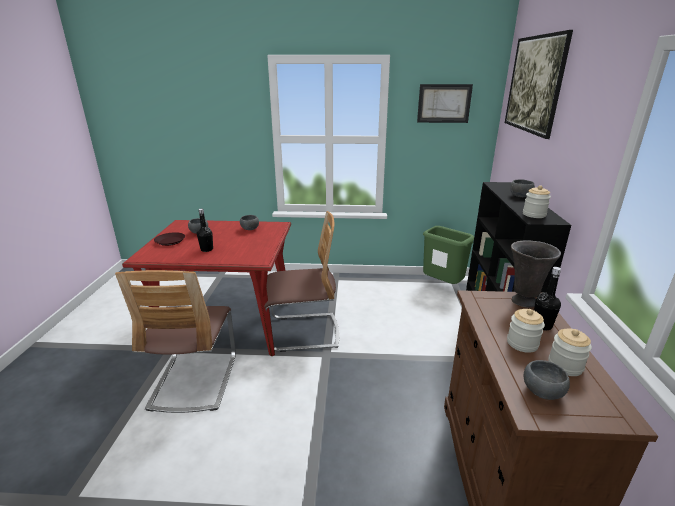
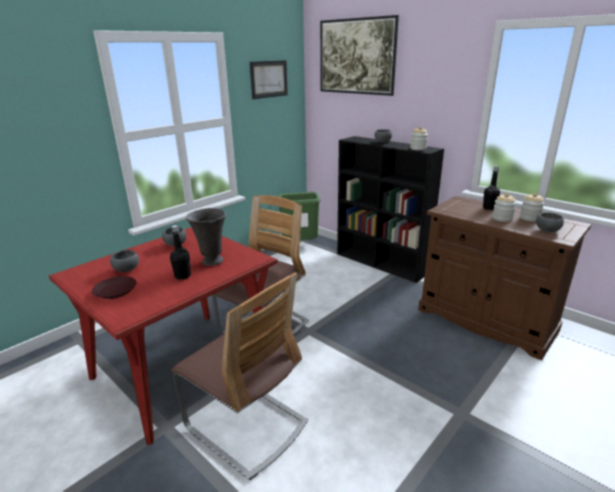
camera: 50 degrees left, 0 degrees up
(523, 301) = (460, 202): grey vase -> grey vase (211, 261)

